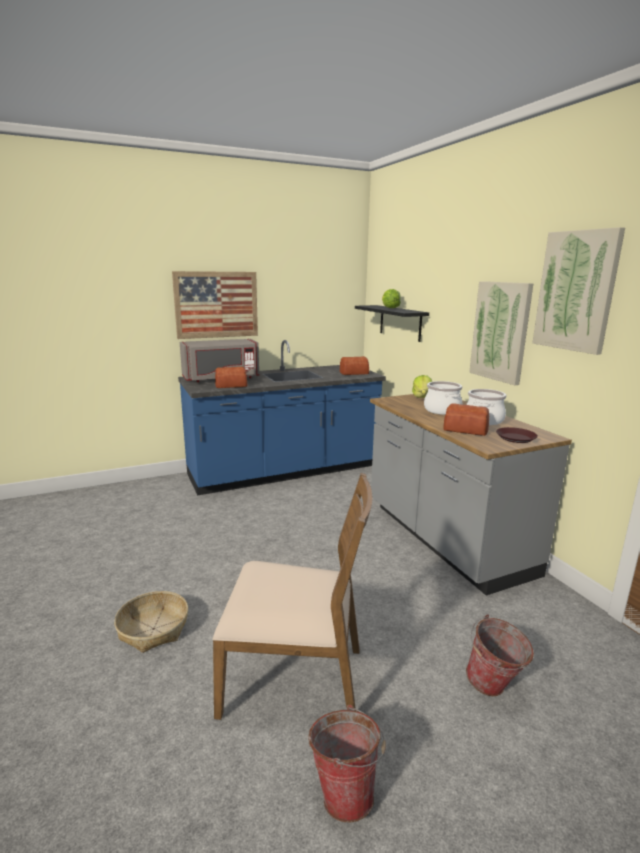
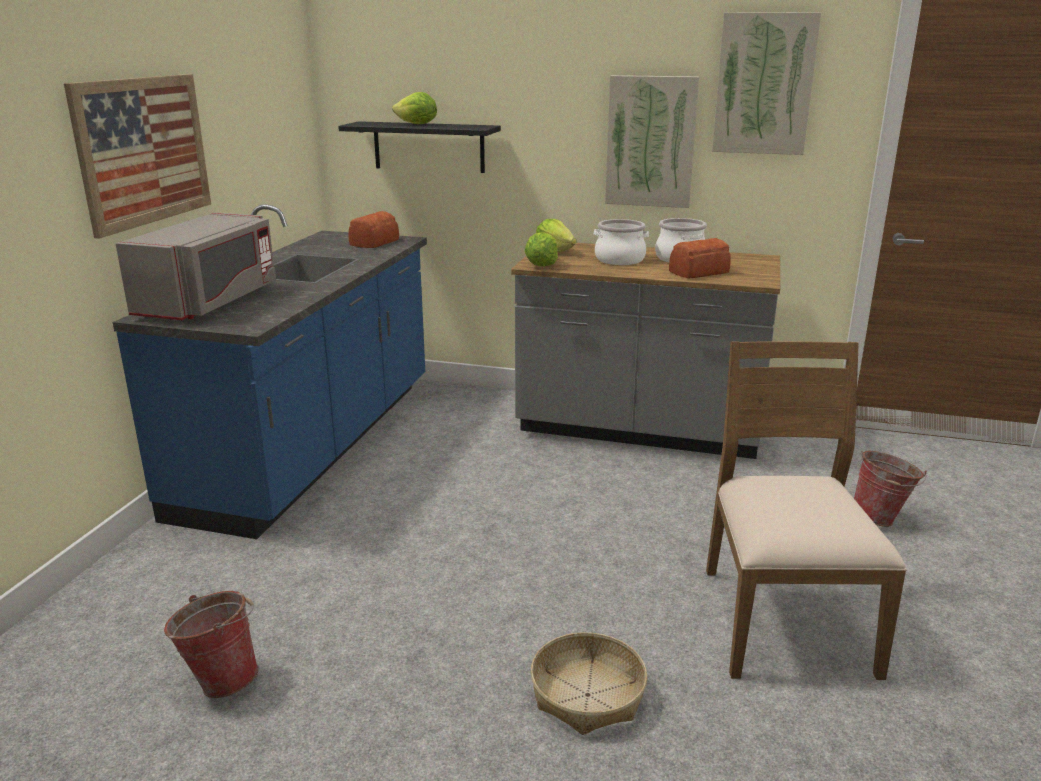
camera: 50 degrees left, 5 degrees up
(230, 385) = (271, 307): bread -> none
(294, 678) = (783, 619): brown chair -> brown chair turned 45 degrees counterclockwise
(345, 790) = (950, 649): bucket -> bucket (221, 679)
(389, 401) = (541, 265): none -> lettuce
(516, 438) = (751, 267): brown plate -> none

